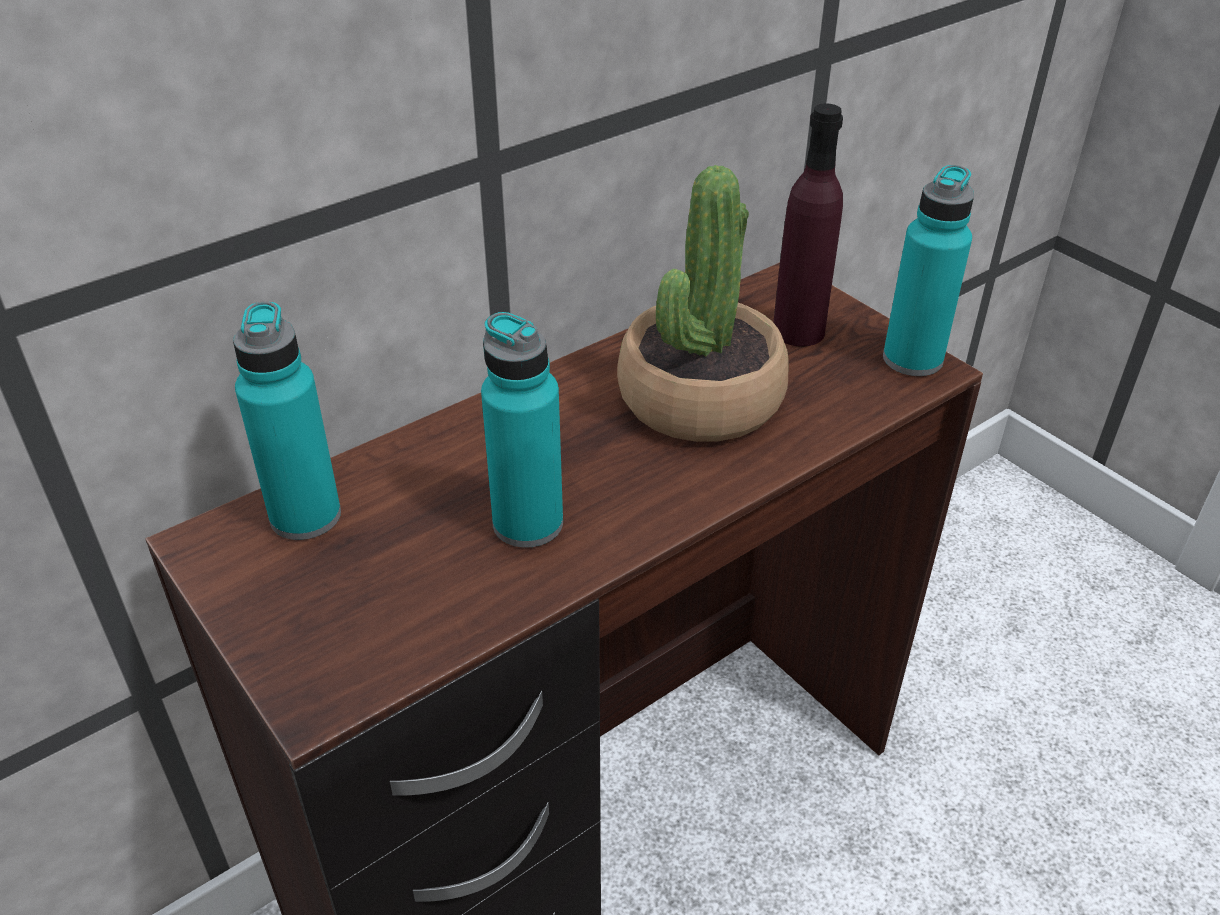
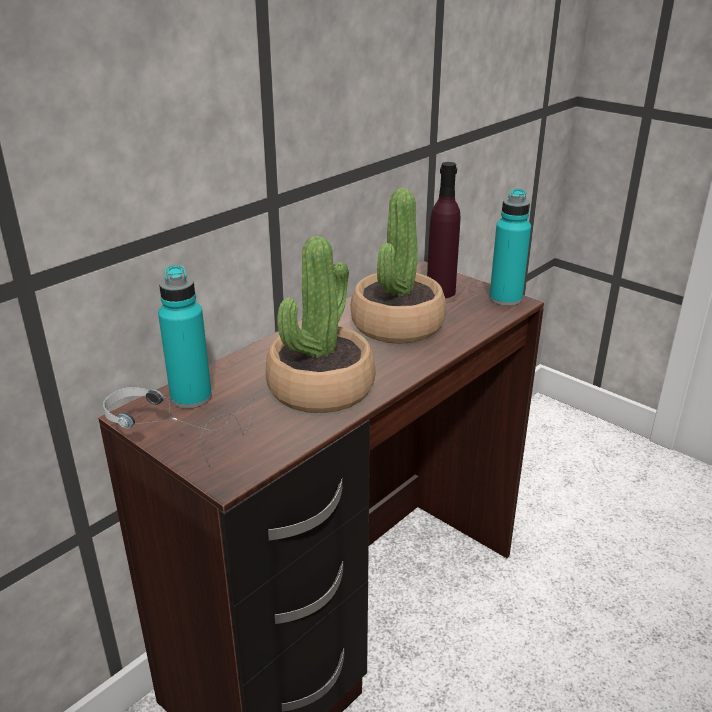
camera: 10 degrees left, 10 degrees down
(262, 595) = (179, 435): none -> headphones
(528, 523) = (320, 388): turquoise bottle -> potted plant

